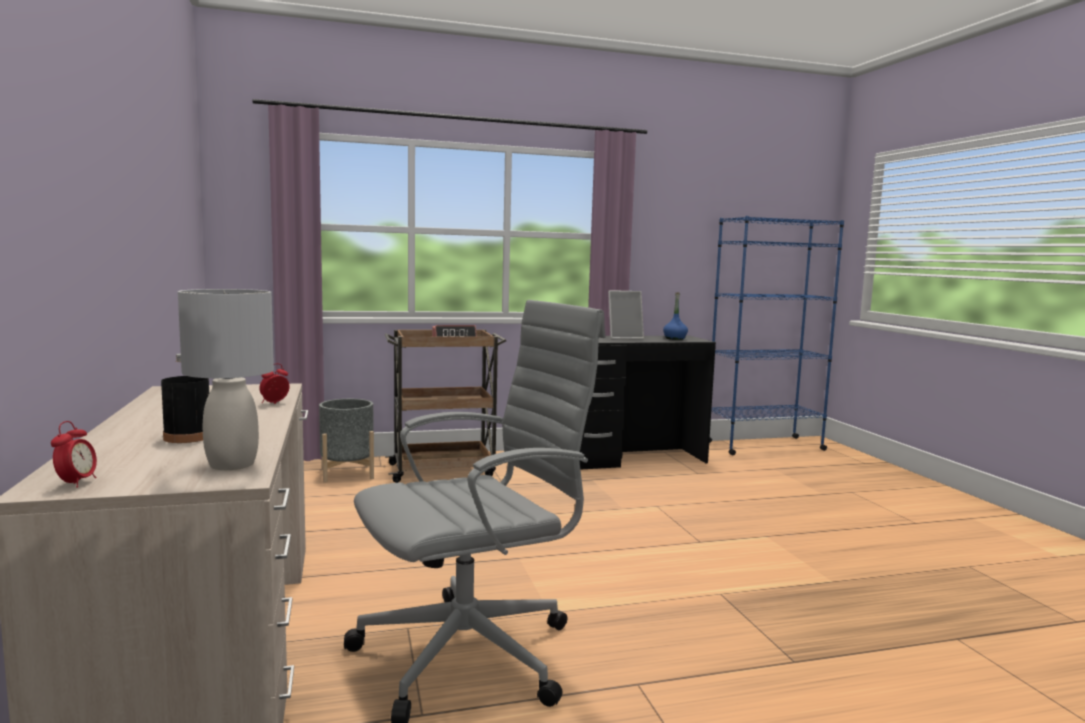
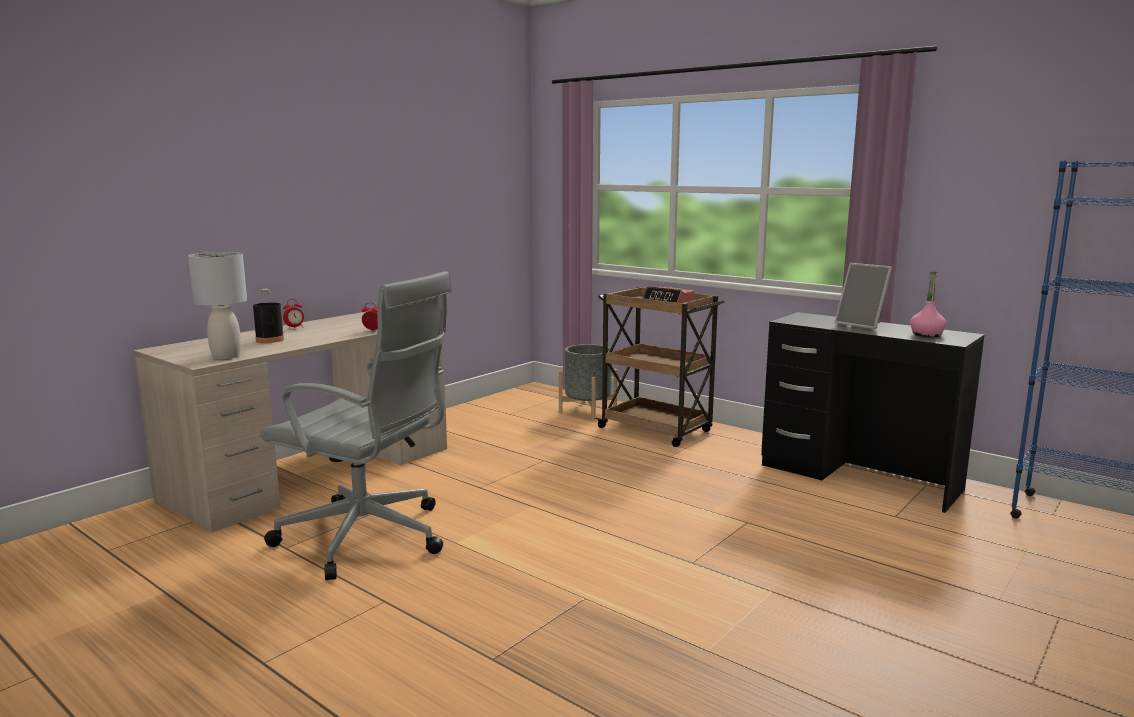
camera: 55 degrees right, 5 degrees up
(76, 483) = (170, 349): alarm clock -> alarm clock (295, 327)
(674, 338) = (926, 334): blue bottle -> pink bottle

